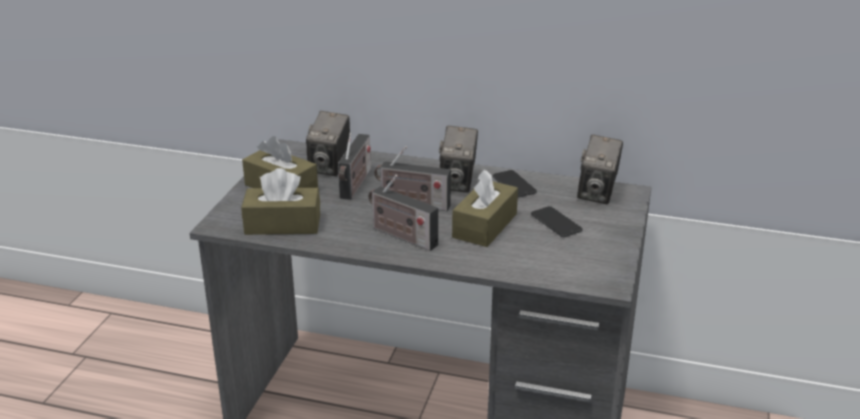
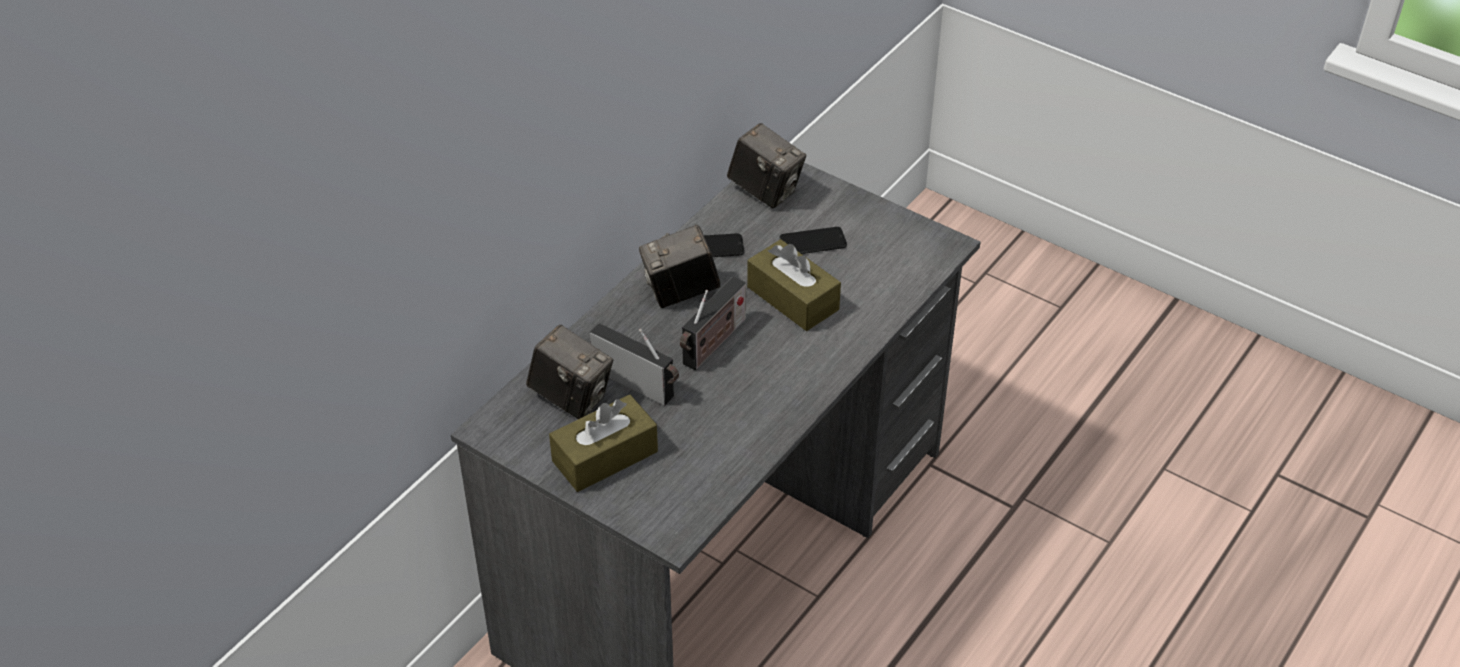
camera: 70 degrees left, 15 degrees up
(283, 224) = (704, 471): brown tissue box -> none
(401, 236) = (783, 372): radio -> none
(457, 182) = (680, 292): camera -> camera turned 135 degrees clockwise

